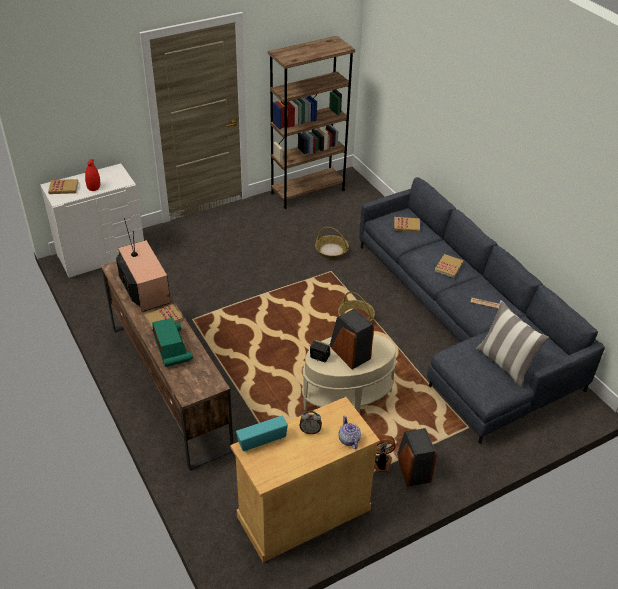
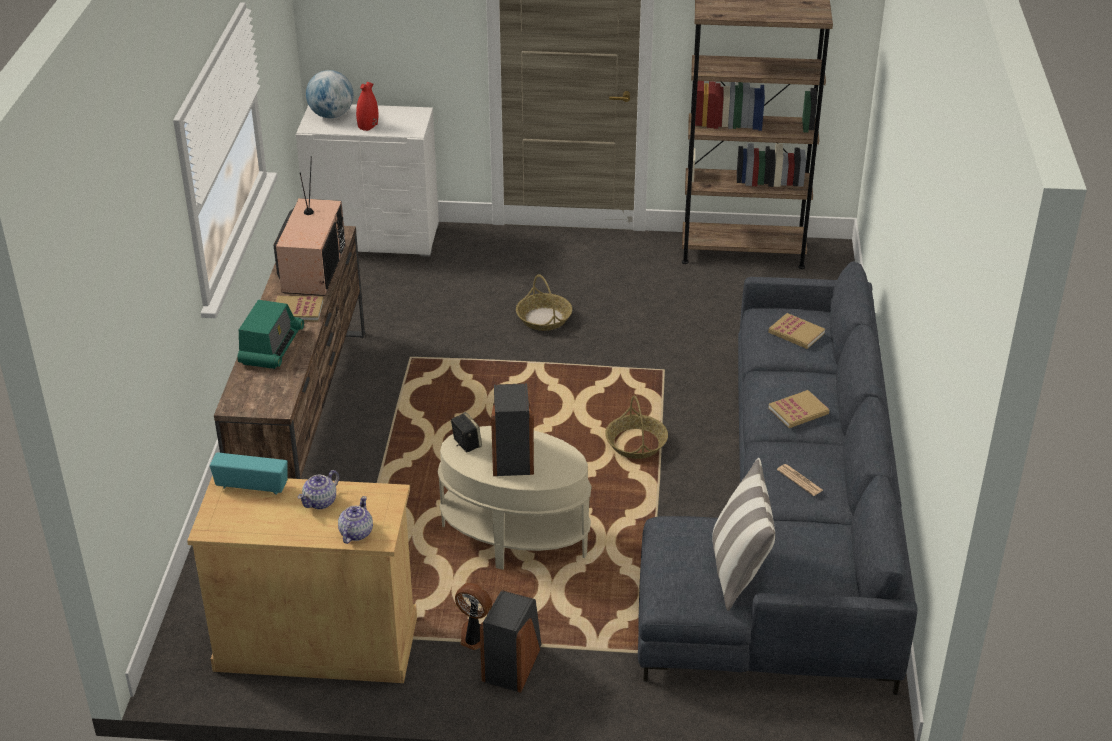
camera: 35 degrees right, 5 degrees down
(63, 188) = (331, 115): book -> globe
(310, 430) = (321, 501): alarm clock -> teapot
(331, 251) = (693, 343): basket -> basket (543, 318)

